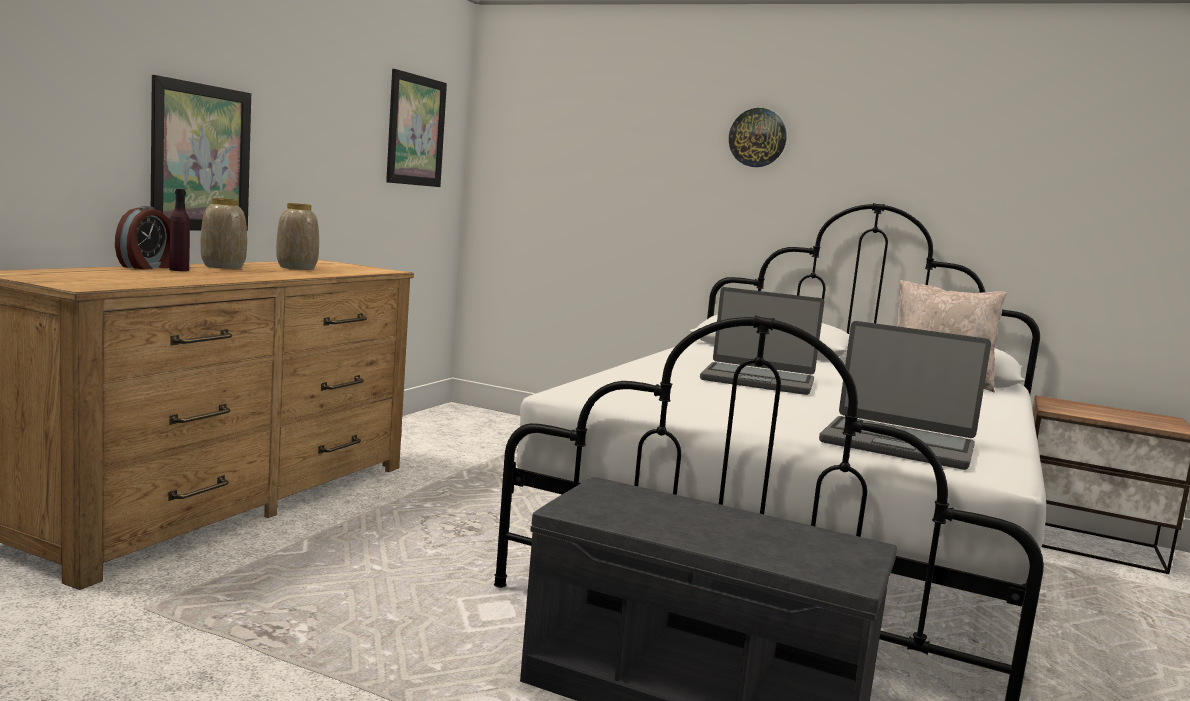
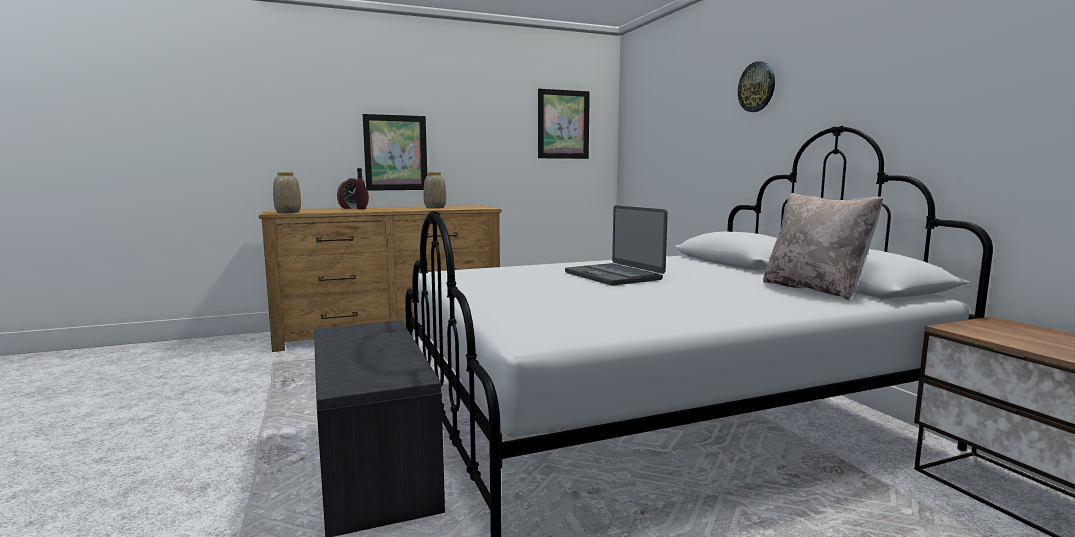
camera: 45 degrees right, 0 degrees up
(223, 266) = (394, 207): vase -> vase (287, 212)
(897, 444) = (535, 315): laptop -> none

